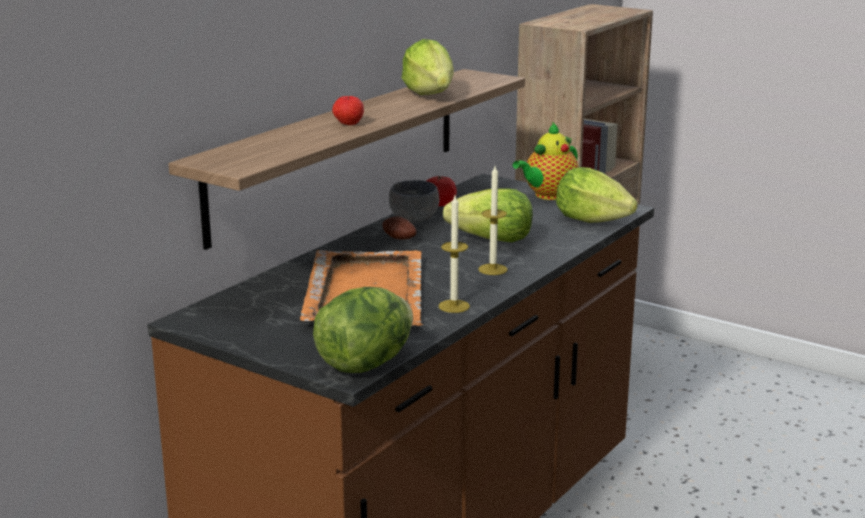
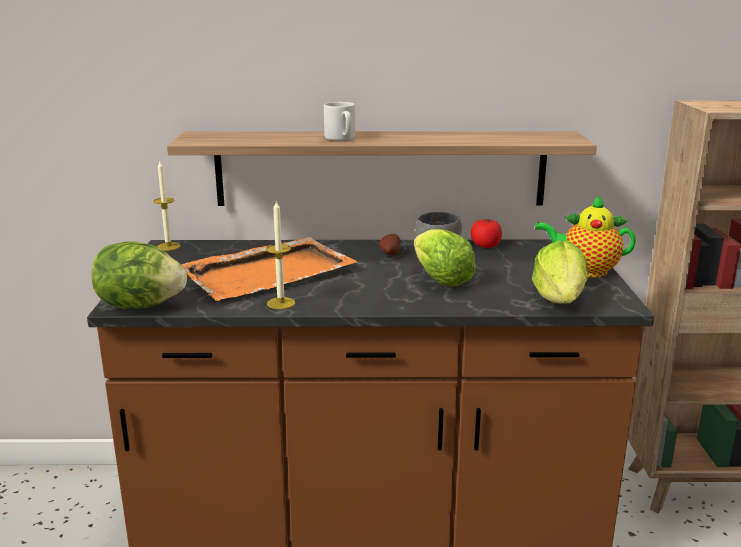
camera: 55 degrees right, 0 degrees up
(348, 124) = (341, 138): apple -> grey mug
(430, 95) = (469, 138): lettuce -> none
(493, 269) = (377, 295): candle -> candle (168, 246)

